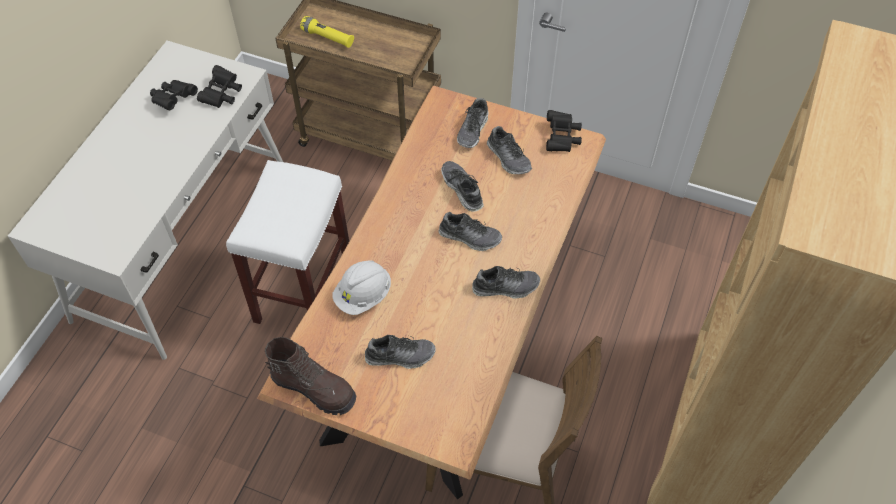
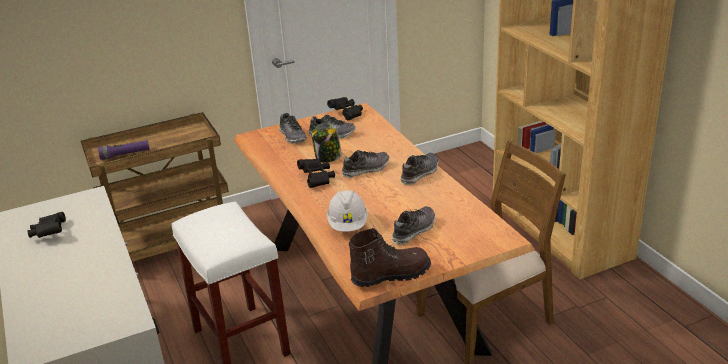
camera: 45 degrees left, 25 degrees down
(222, 94) = (87, 211): black binoculars -> black binoculars (317, 179)
(327, 38) = (125, 155): yellow flashlight -> purple flashlight
(462, 189) = (328, 157): shoe -> jar

